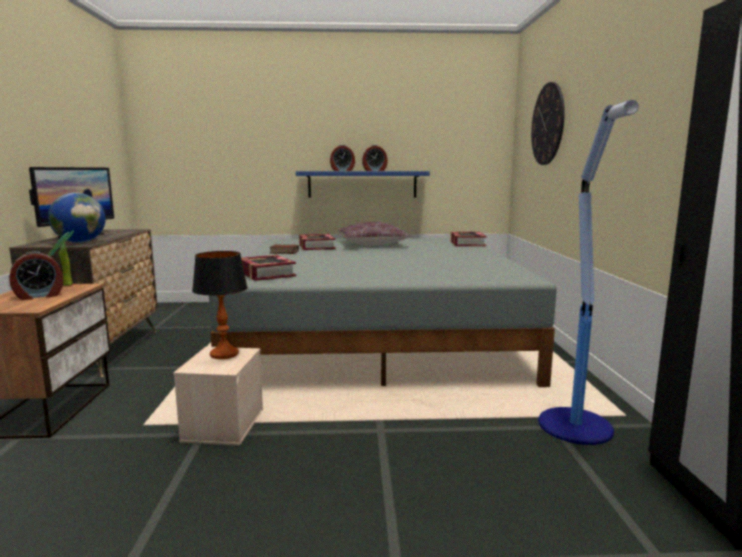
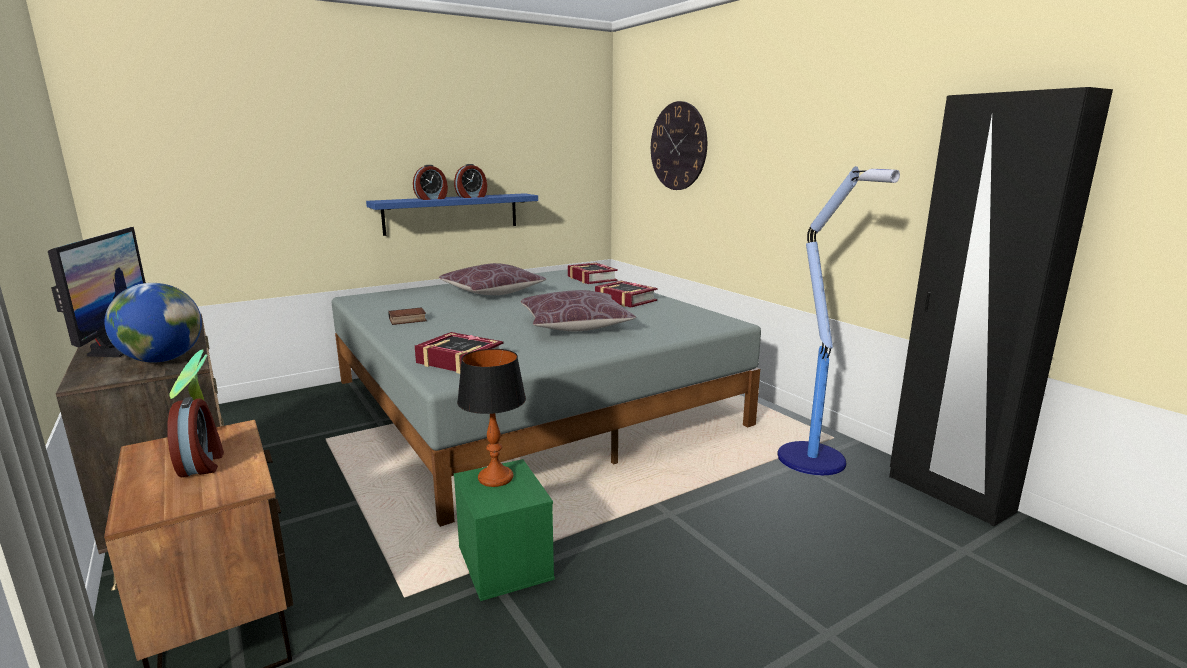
camera: 30 degrees left, 5 degrees up
(39, 296) = (202, 464): alarm clock -> alarm clock turned 45 degrees counterclockwise
(223, 424) = (503, 562): beige storage box -> green storage box
(316, 247) = (431, 305): book -> book (625, 300)
(388, 266) = (575, 325): none -> brown pillow

